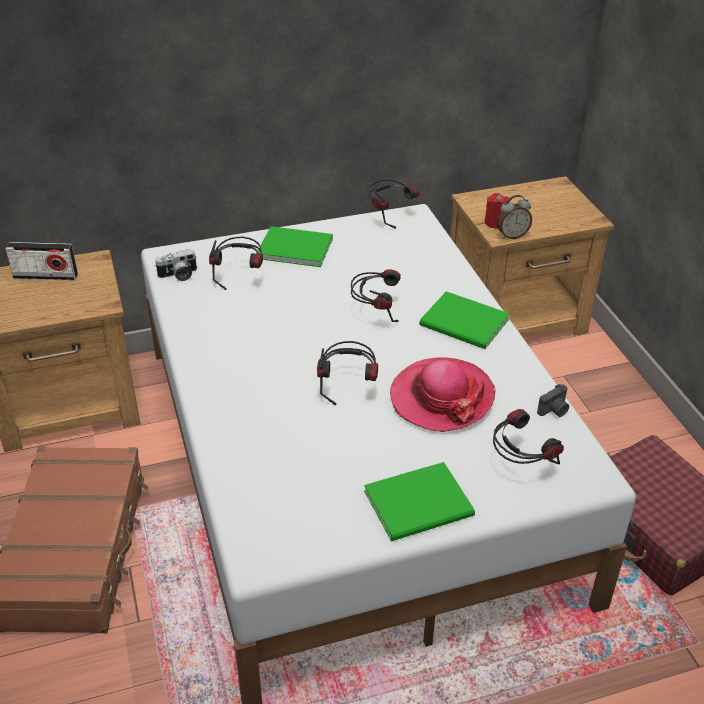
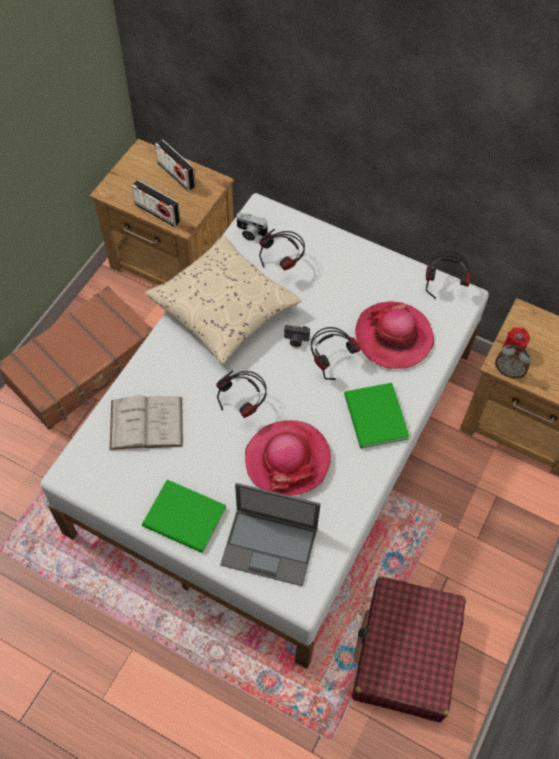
camera: 45 degrees right, 20 degrees up
(63, 311) = (157, 213): none -> radio
(230, 337) = (223, 308): none -> beige pillow
(278, 464) = (146, 423): none -> white book
(293, 247) = (346, 263): green book -> none
(401, 268) = (393, 337): none -> hat
(520, 464) = (270, 546): headphones -> laptop
(554, 410) = (341, 531): camera -> camera (296, 340)

